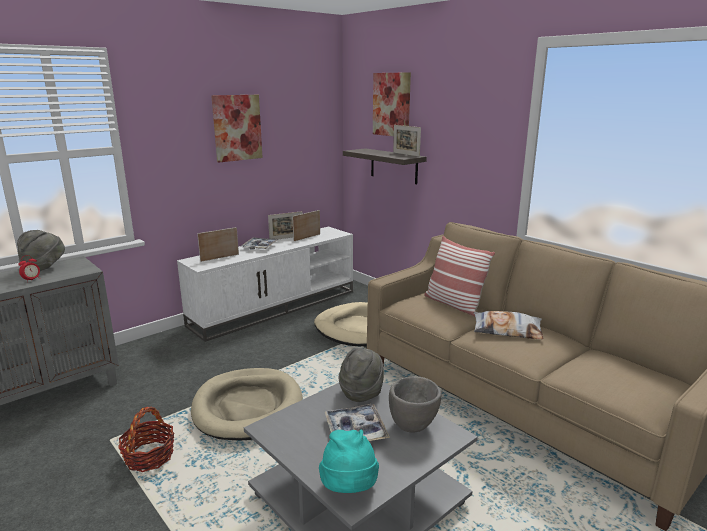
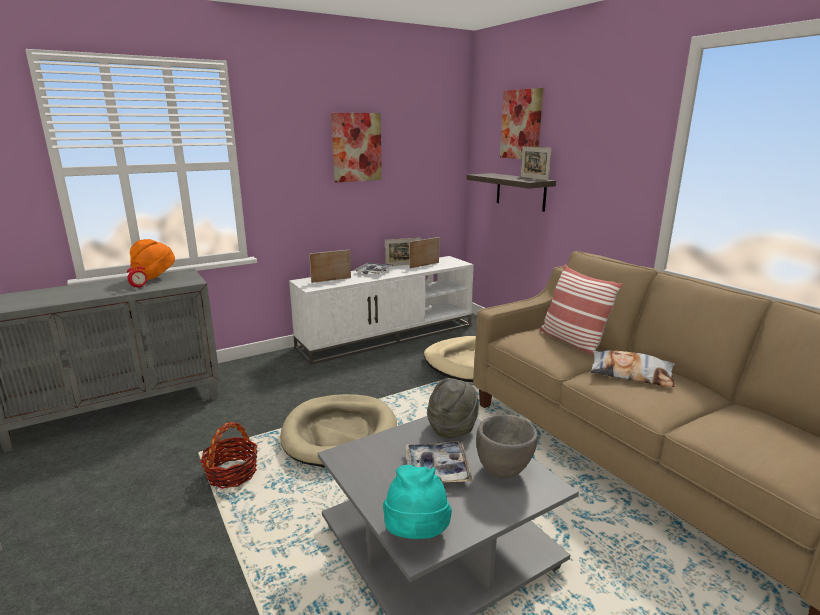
camera: 10 degrees right, 0 degrees up
(44, 268) = (155, 277): grey hat -> orange hat

